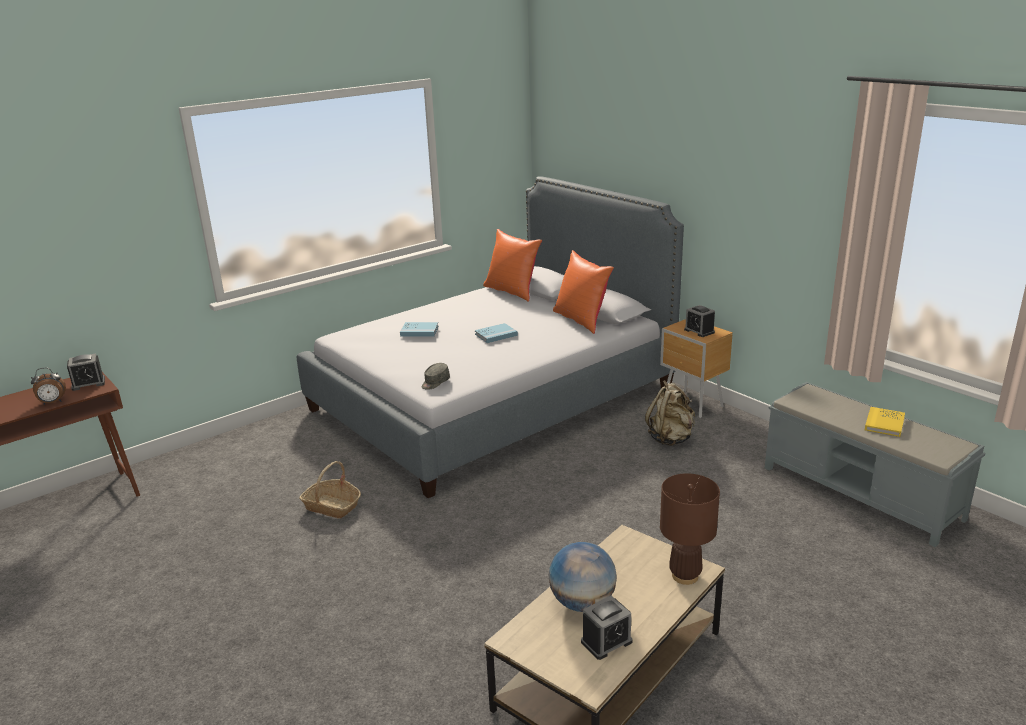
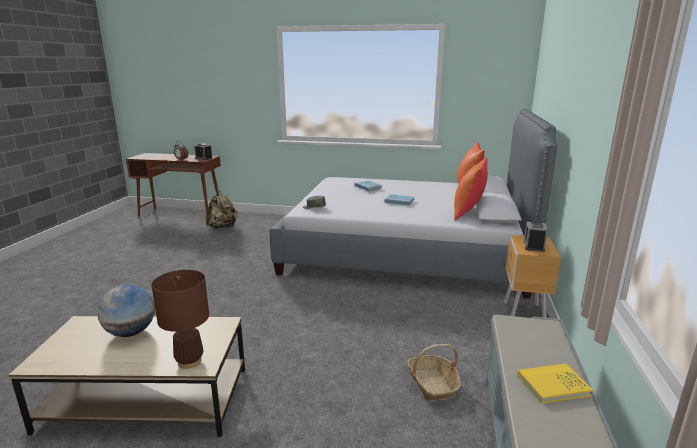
camera: 50 degrees right, 5 degrees down
(332, 506) = (241, 256): basket -> basket (432, 384)
(606, 642) = (87, 355): alarm clock -> none
(671, 439) = (458, 323): beige backpack -> beige backpack (223, 227)

